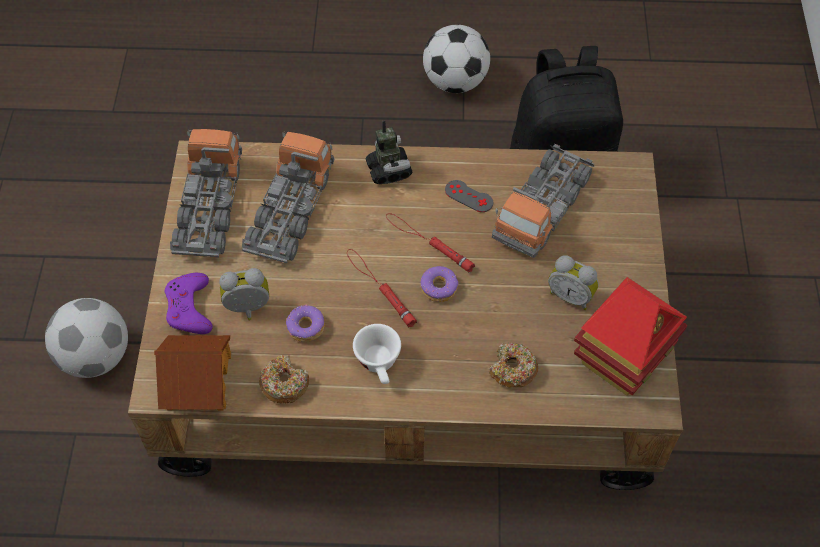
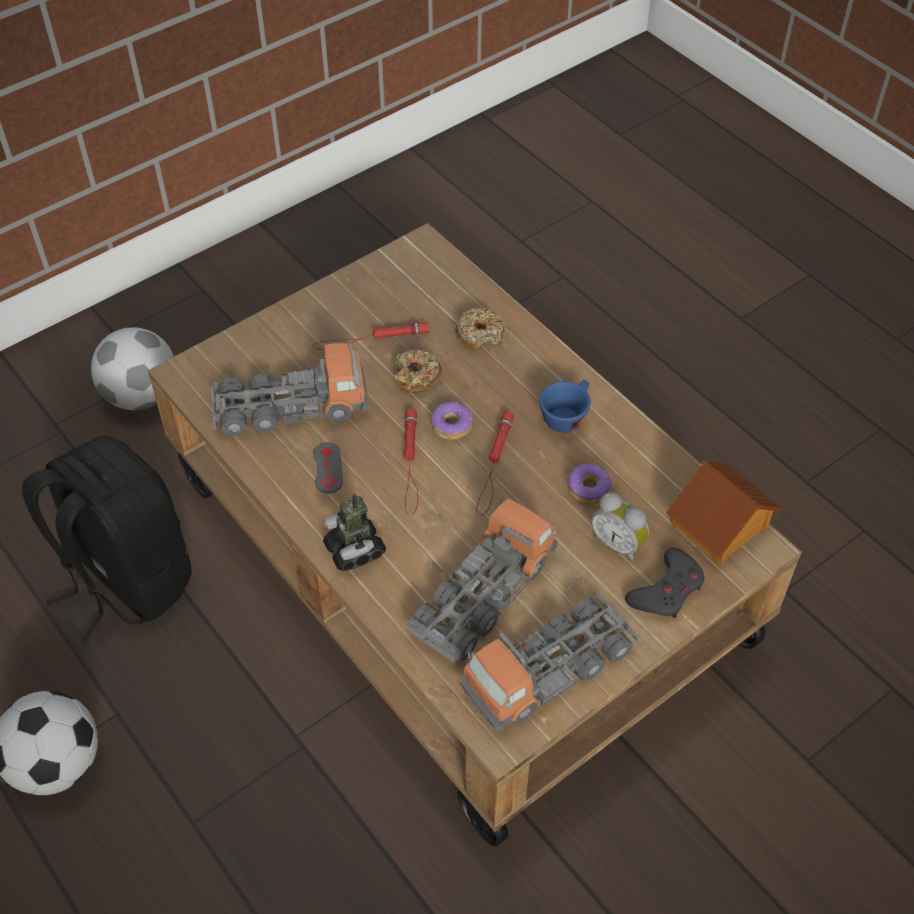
camera: 130 degrees left, 5 degrees down
(96, 357) = (728, 819): football -> football (142, 395)
(189, 308) = (667, 590): purple game controller -> grey game controller
(284, 383) = (653, 464): donut -> donut (416, 377)
(290, 211) = (483, 595): toy truck -> toy truck turned 150 degrees clockwise
(380, 365) = (566, 415): white cup -> blue cup
(389, 170) = (355, 550): toy robot -> toy robot turned 60 degrees counterclockwise
(571, 295) = (370, 339): alarm clock -> red flashlight
(621, 359) = (401, 280): toy house -> none

